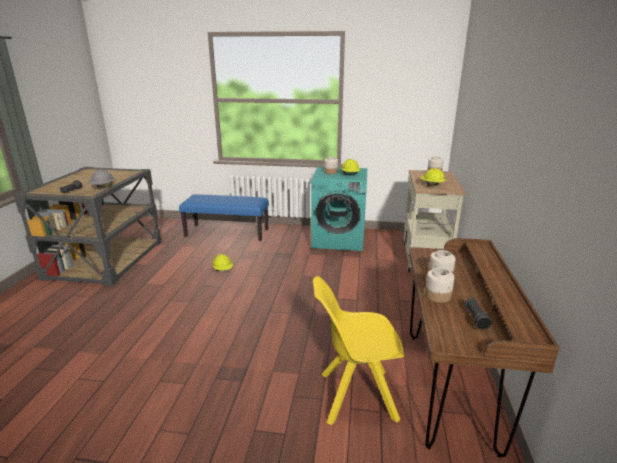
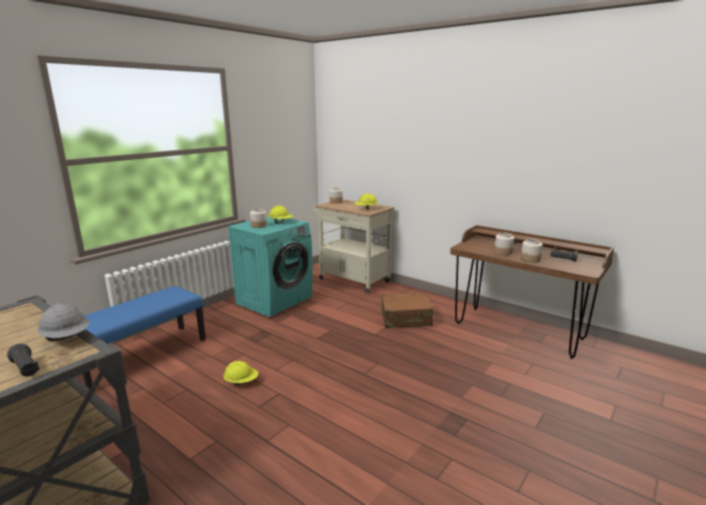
camera: 60 degrees left, 5 degrees down
(355, 396) = (512, 368): yellow chair -> none
(384, 305) = (406, 318): none -> brown suitcase

